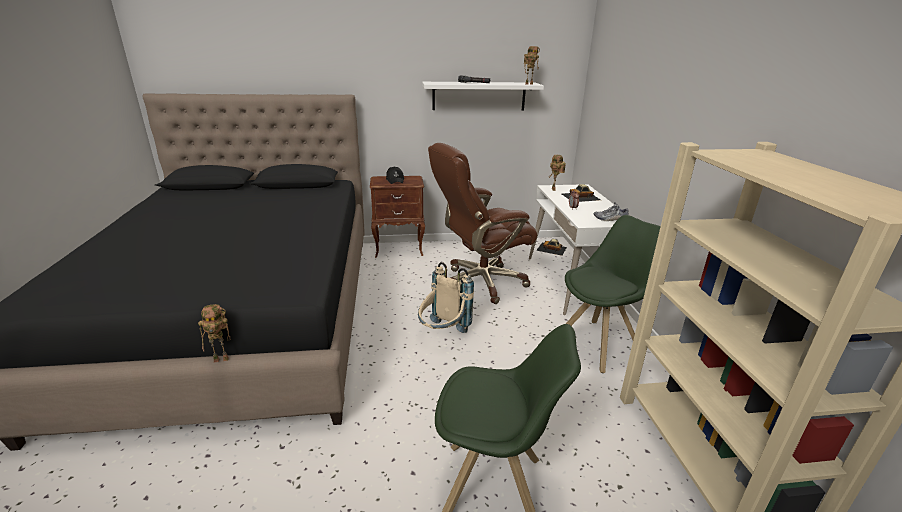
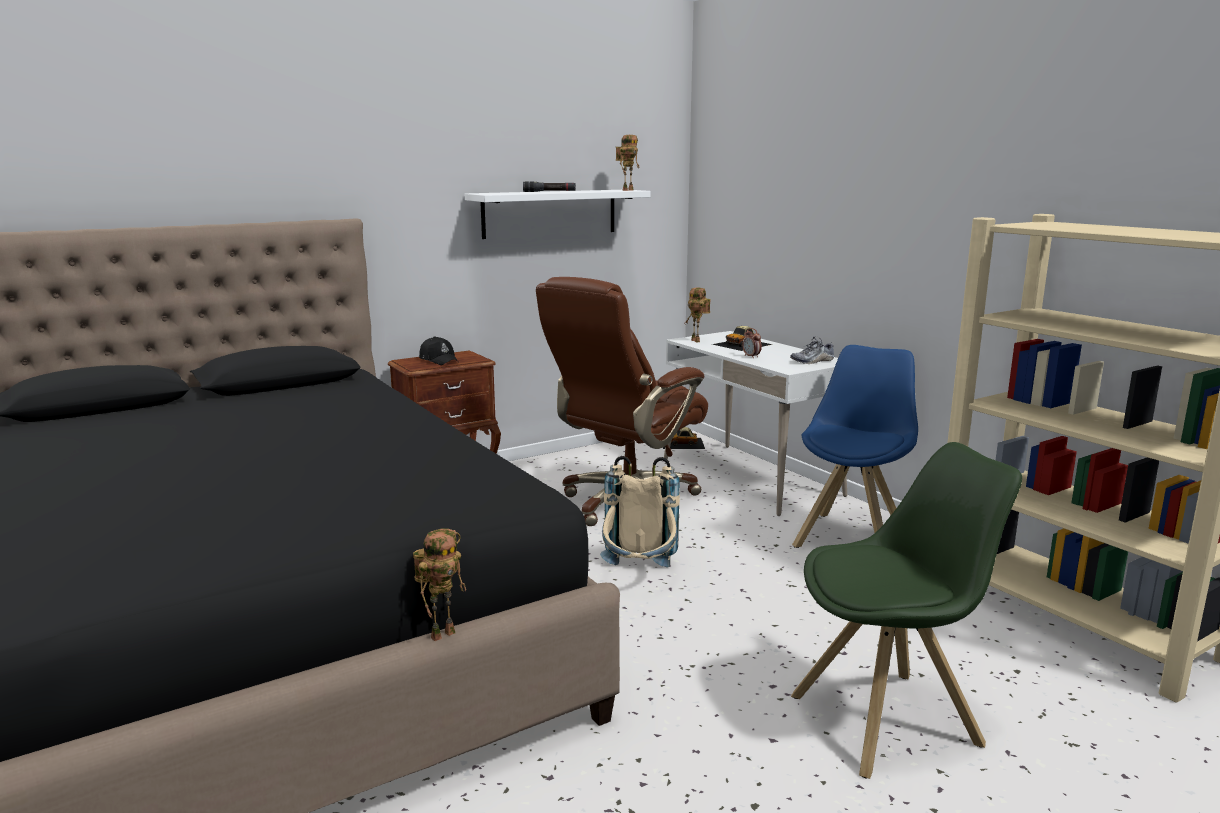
camera: 25 degrees left, 10 degrees down
(597, 344) = (851, 538): green chair -> blue chair

